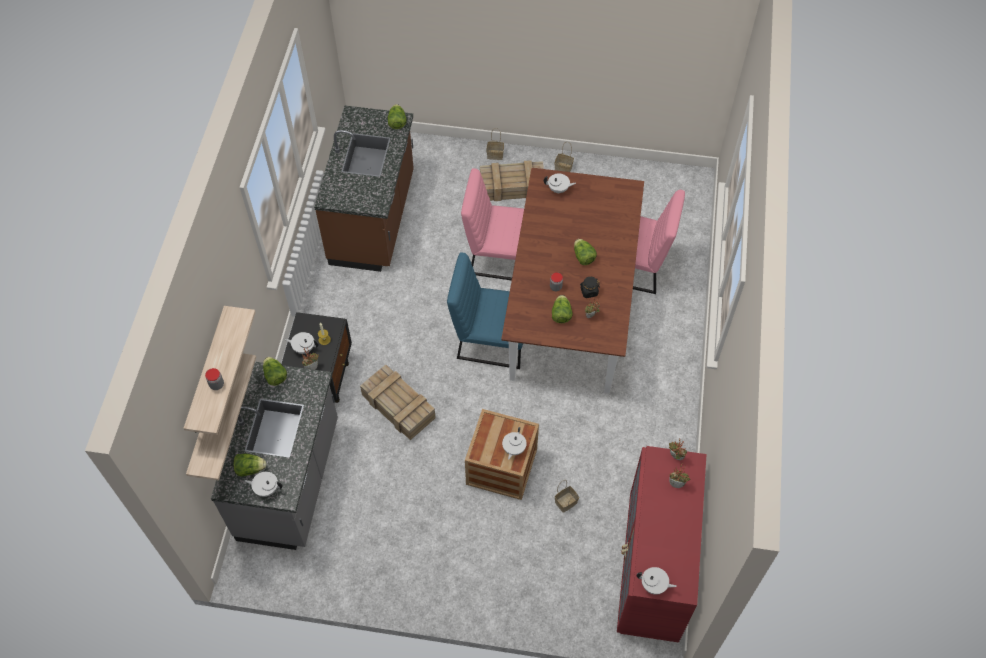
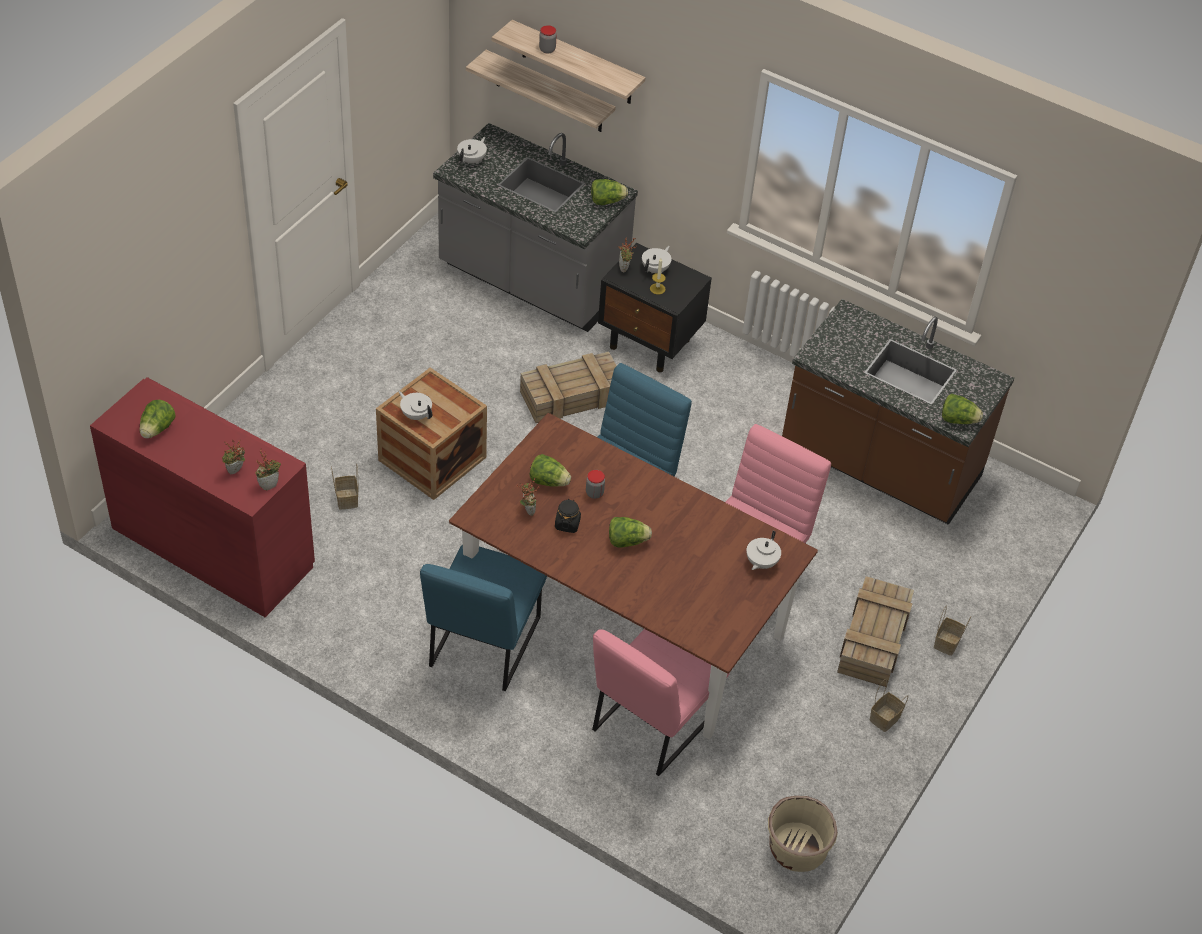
camera: 110 degrees right, 10 degrees down
(250, 468) = (503, 155): lettuce -> lettuce (157, 429)
(632, 371) = (483, 644): none -> blue chair
(654, 585) = (139, 399): white teapot -> none
(668, 181) = (797, 849): none -> beige planter

